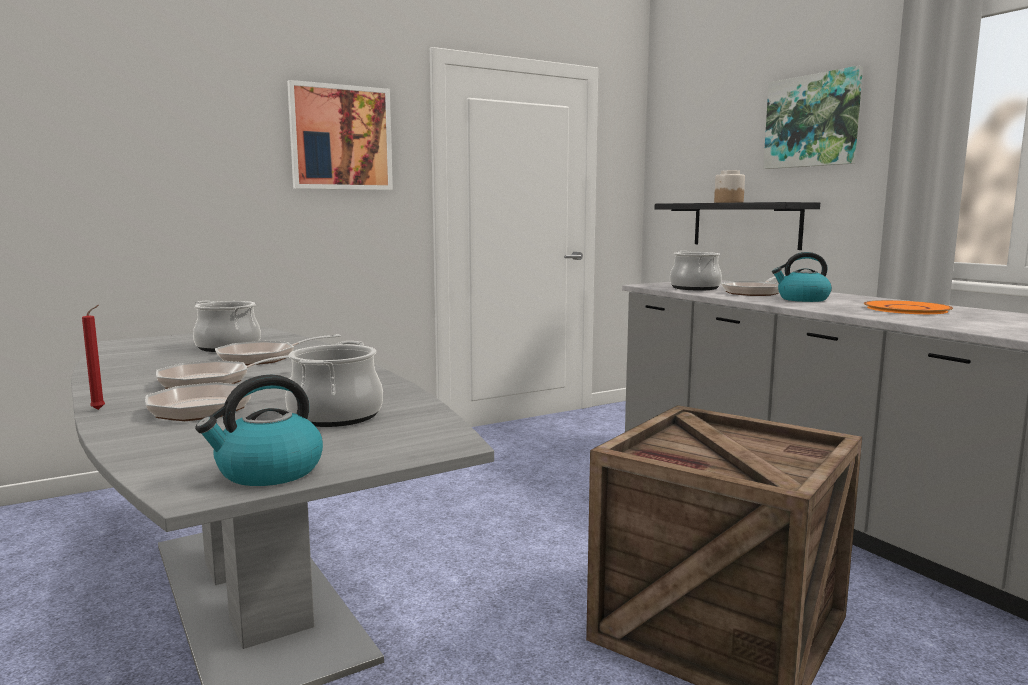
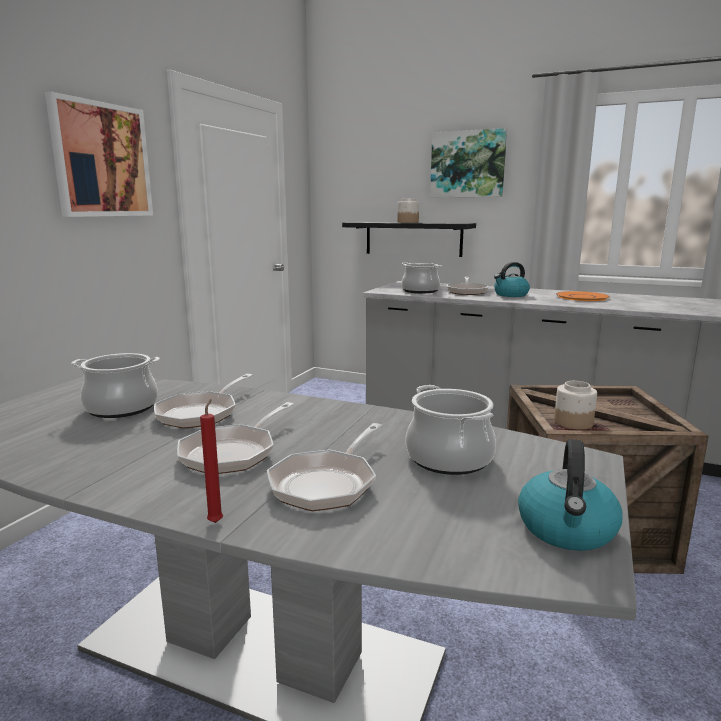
camera: 35 degrees left, 5 degrees up
(672, 453) = (572, 422): none -> jar

